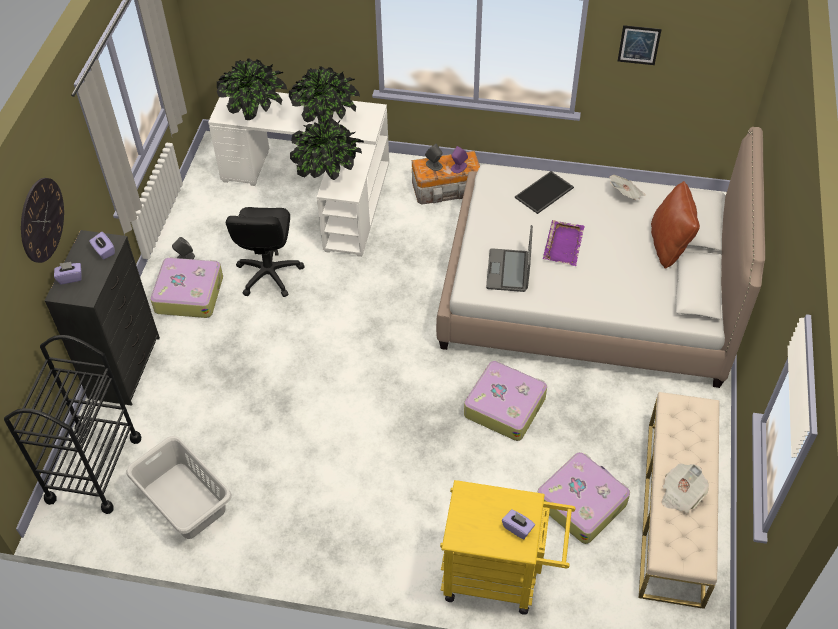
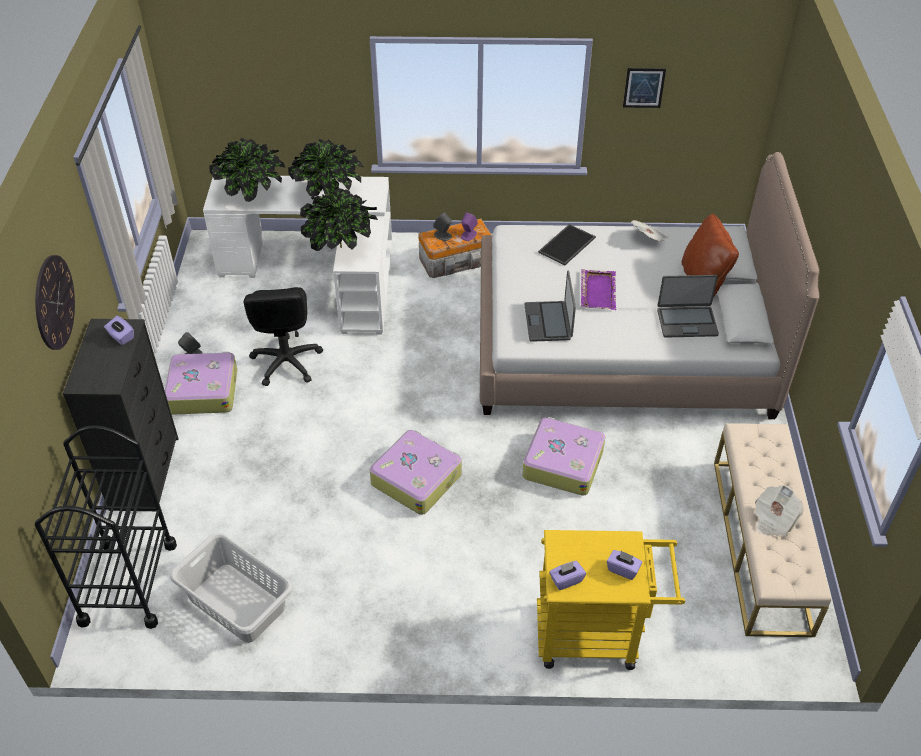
camera: 10 degrees left, 5 degrees down
(70, 278) = (88, 367): purple tissue box -> purple tissue box (566, 580)
(581, 502) = (664, 548): suitcase -> suitcase (416, 478)
(642, 286) = (687, 322): none -> laptop

